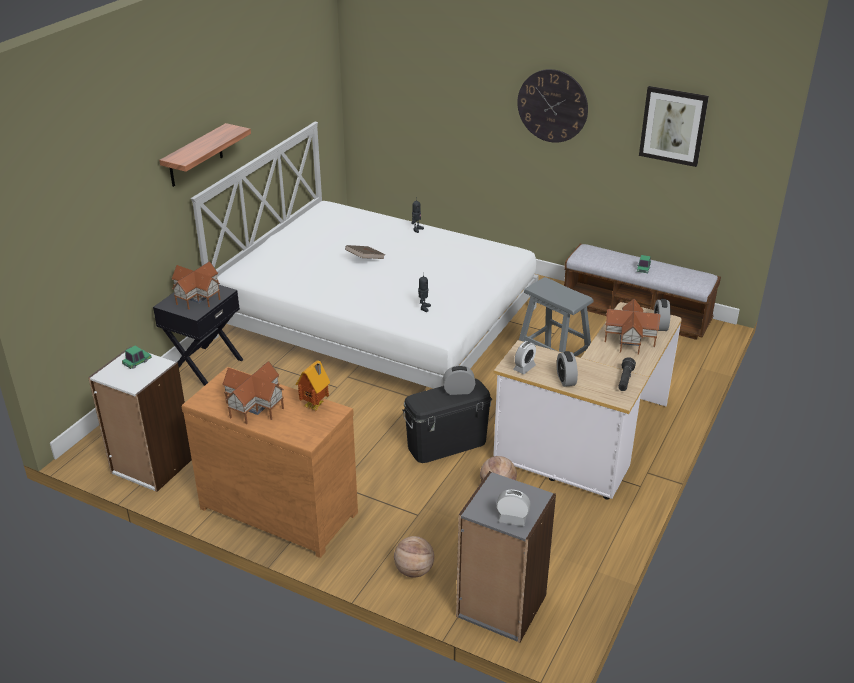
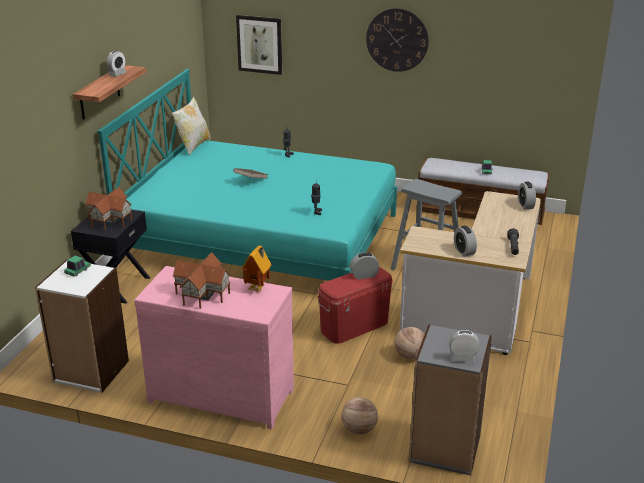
camera: 10 degrees left, 5 degrees down
(280, 507) = (222, 392): brown dresser -> pink dresser
(316, 209) = (193, 146): none -> pillow
(377, 323) = (262, 238): white bed -> turquoise bed
(446, 444) = (354, 326): black storage box -> red storage box
(524, 368) = (425, 245): alarm clock -> alarm clock (117, 74)
(630, 340) = (505, 217): toy house -> none
(673, 126) = (503, 47): picture -> picture (260, 44)

